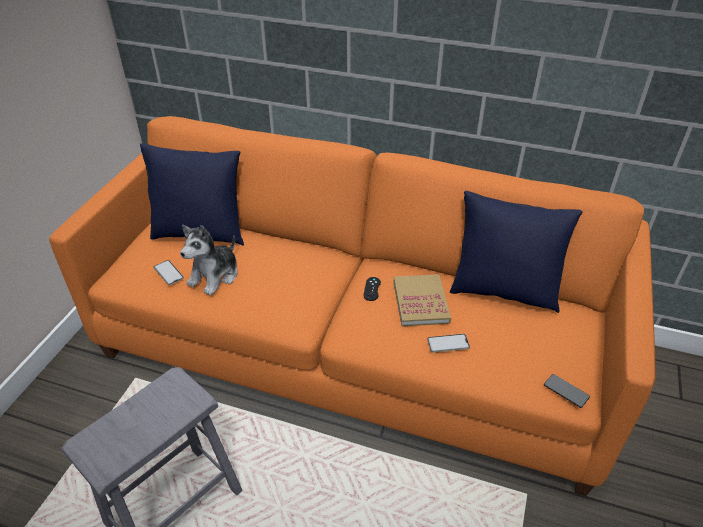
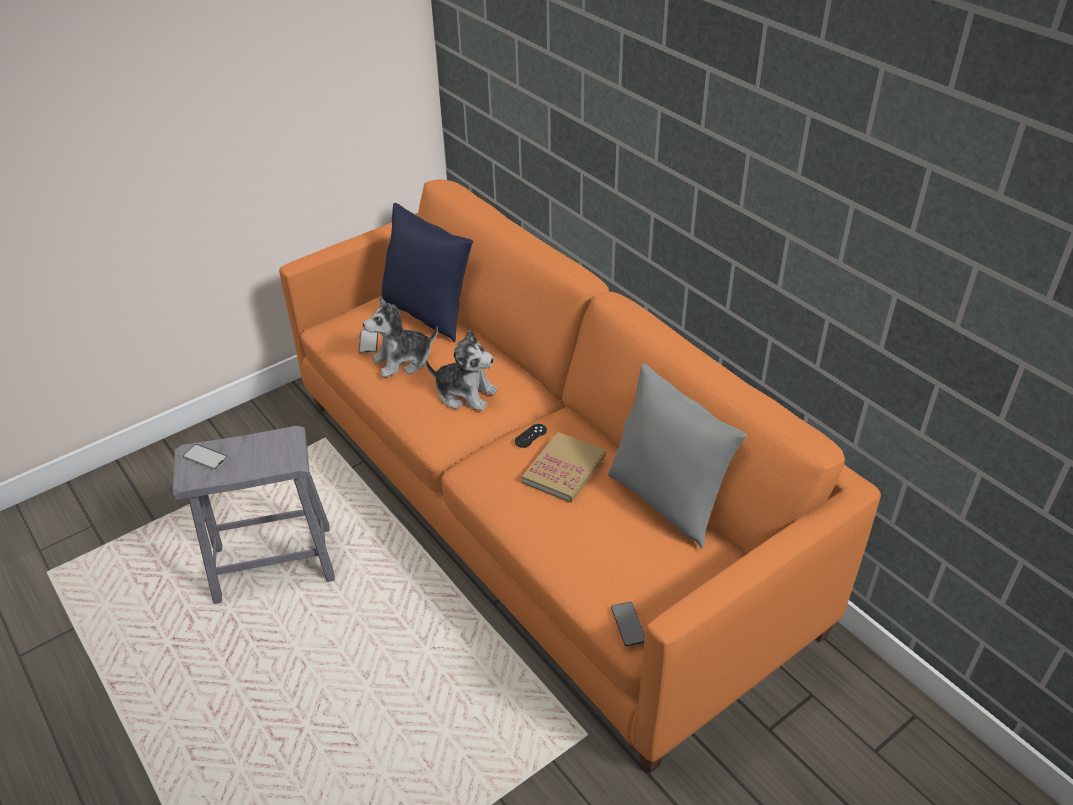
camera: 35 degrees right, 0 degrees up
(291, 280) = (465, 394): none -> plush toy
(448, 343) = (550, 520): phone -> phone (205, 457)
(503, 291) = (667, 499): blue pillow -> grey pillow

